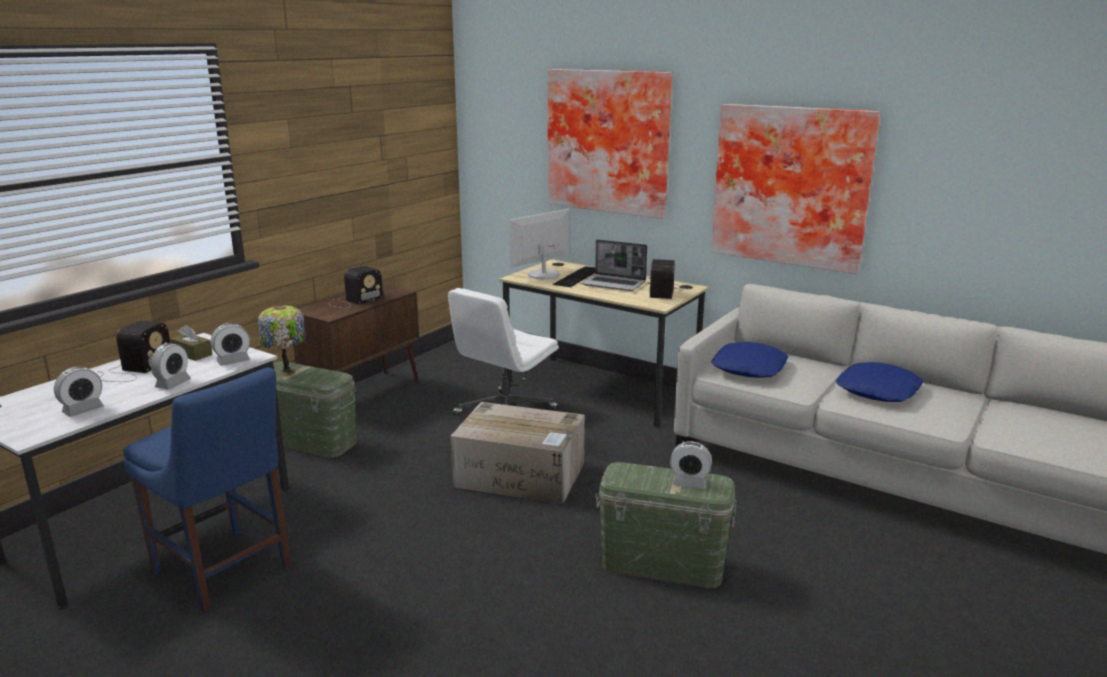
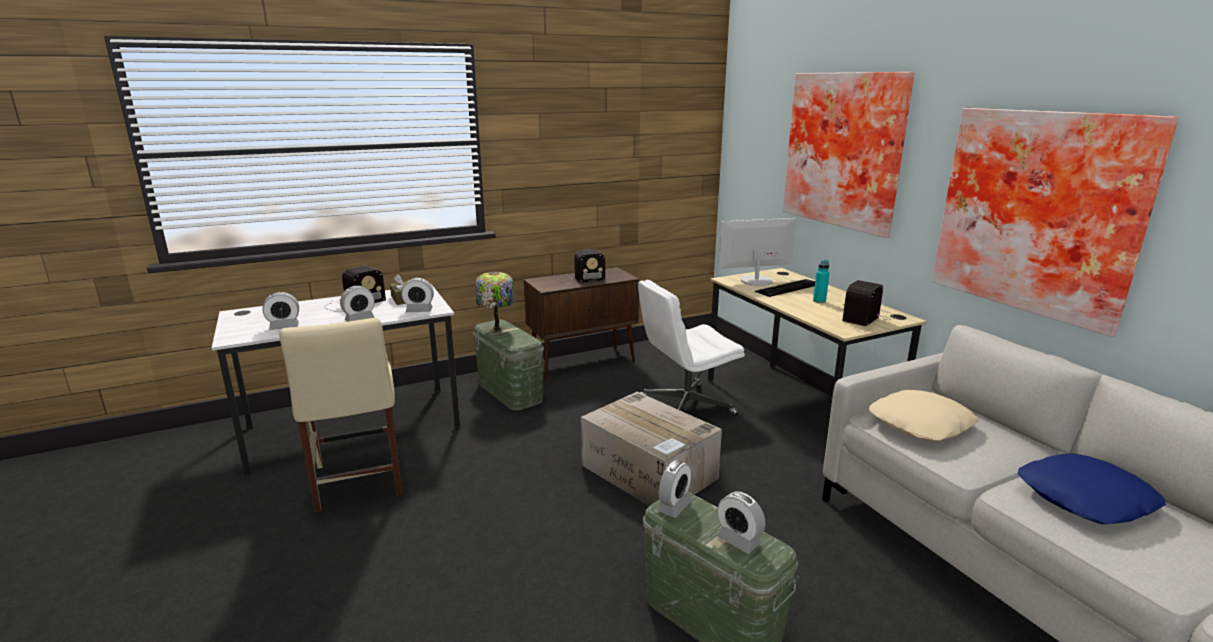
camera: 30 degrees right, 0 degrees up
(225, 572) = (357, 483): blue chair -> beige chair
(614, 284) = (819, 301): laptop -> turquoise bottle
(621, 475) = (674, 506): none -> alarm clock
(750, 368) = (921, 424): blue pillow -> beige pillow

